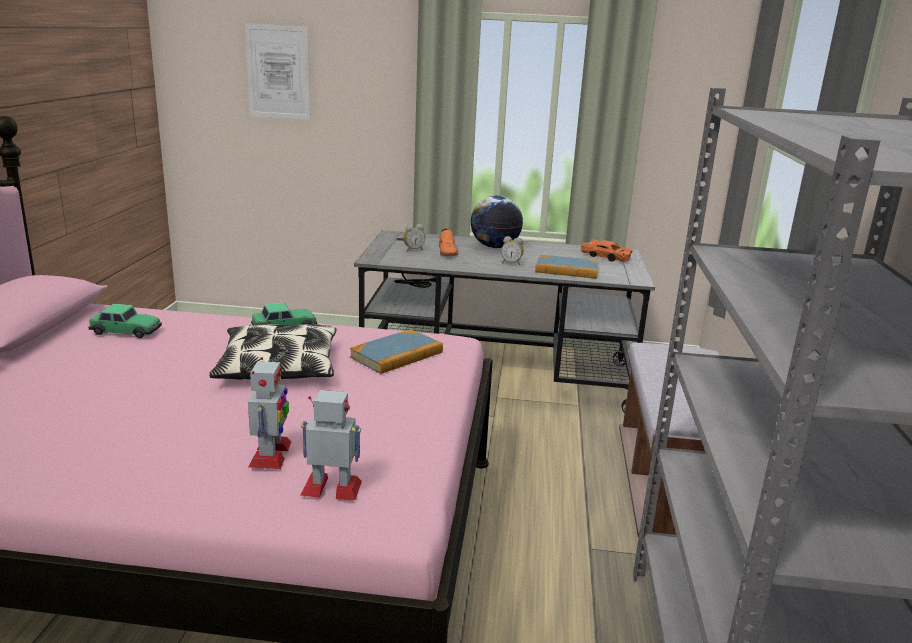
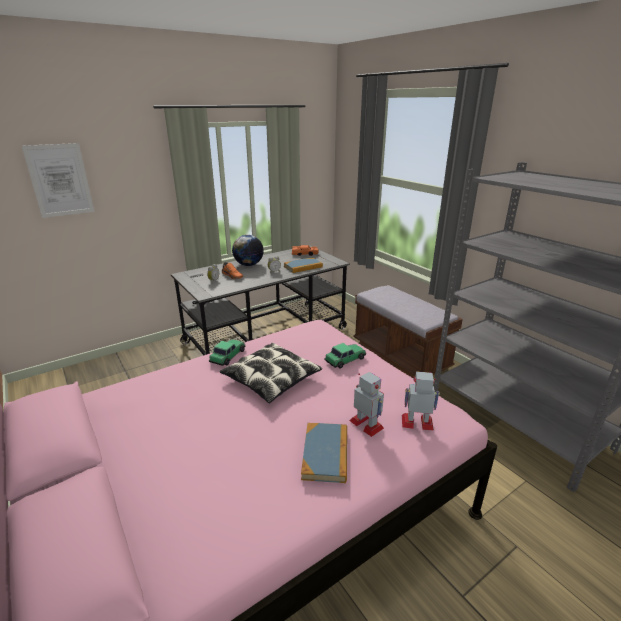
camera: 40 degrees left, 5 degrees up
(126, 331) = (139, 405): toy car -> toy car (345, 359)
(332, 488) = (417, 422): toy robot -> toy robot turned 45 degrees clockwise
(397, 355) = (311, 344): book -> book (325, 454)

